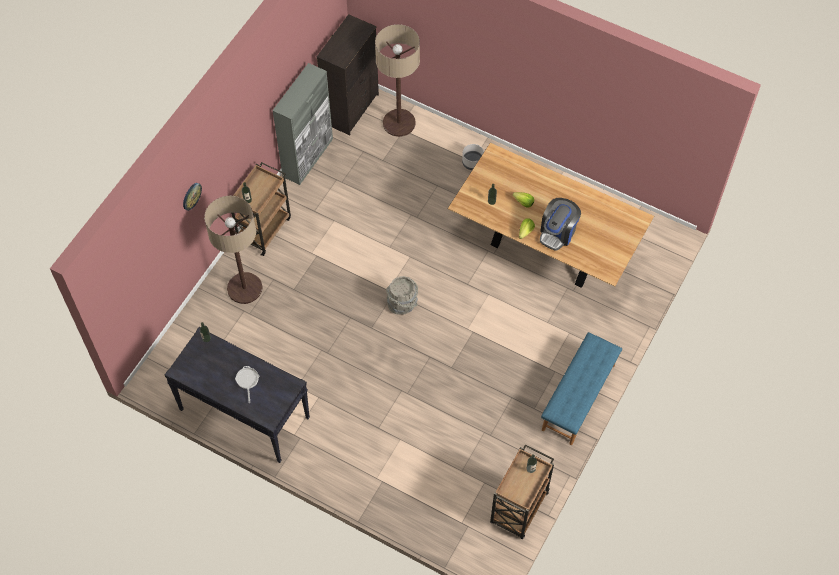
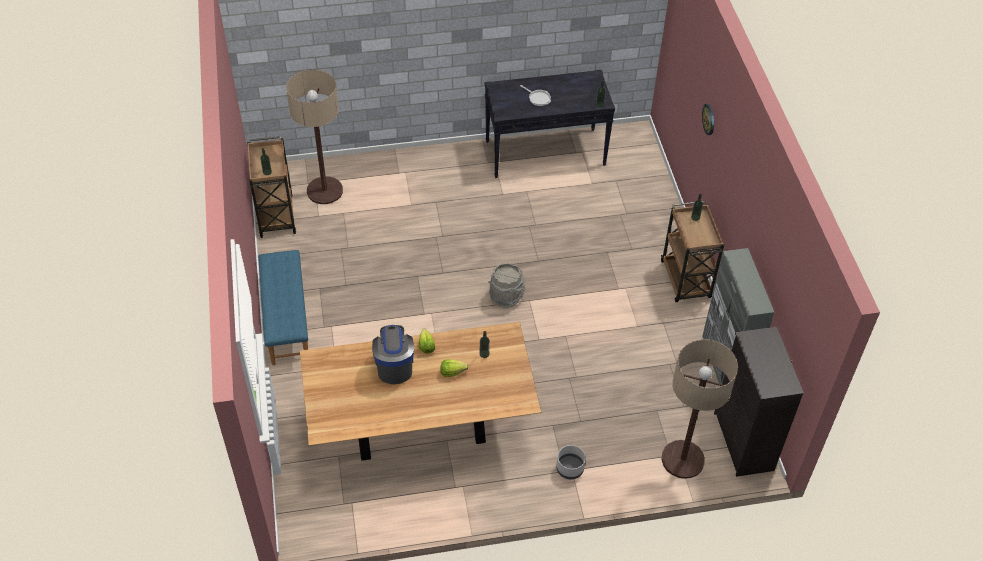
camera: 140 degrees right, 10 degrees down
(244, 288) = (645, 228): floor lamp -> floor lamp (325, 191)

